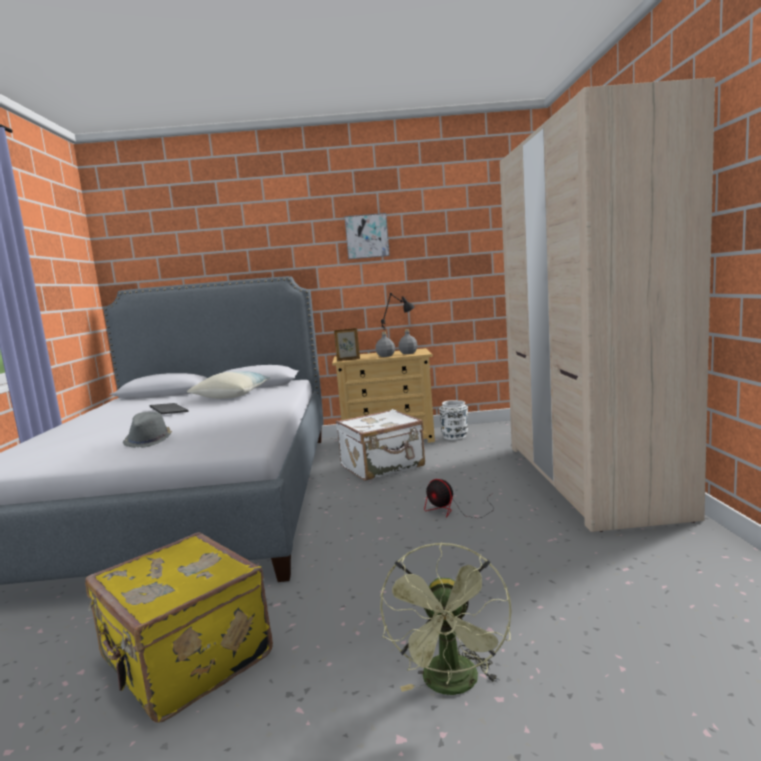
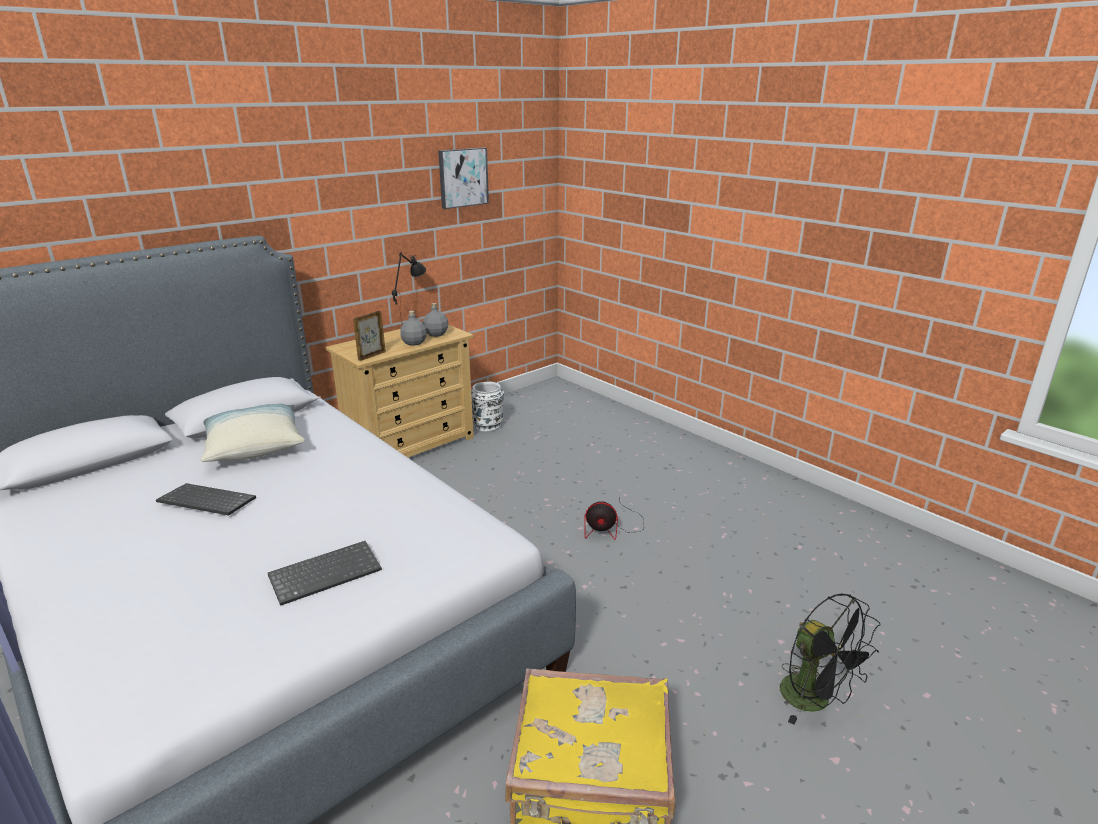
camera: 40 degrees left, 15 degrees up
(149, 441) = (326, 573): grey hat -> keyboard
(367, 236) = (359, 169): picture -> picture (462, 177)
(383, 466) = (460, 489): white suitcase -> none
(453, 686) = (815, 700): green fan -> black fan
(588, 478) = (676, 456): beige wardrobe -> none

